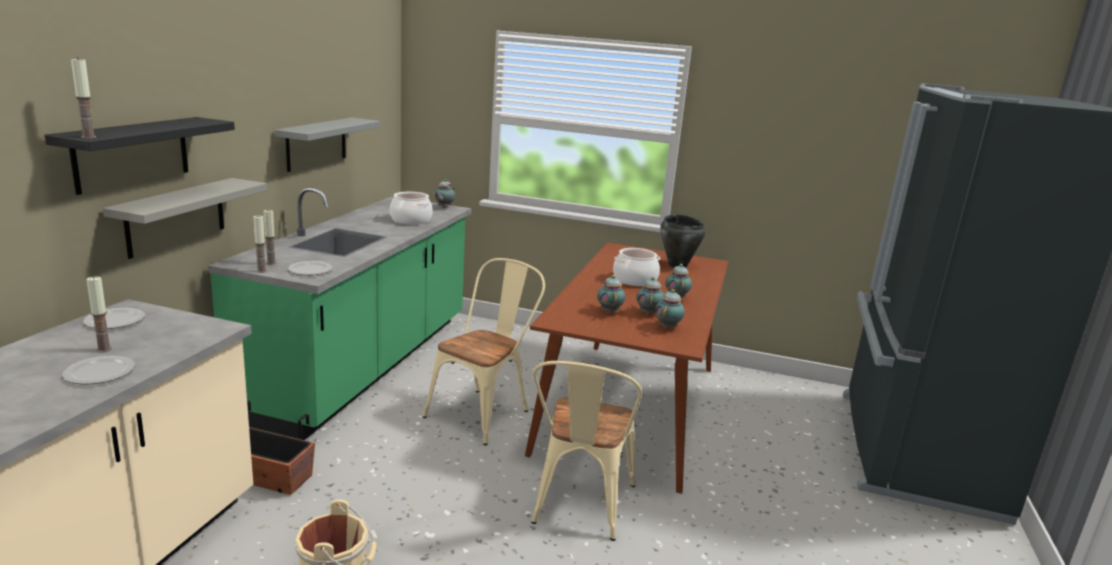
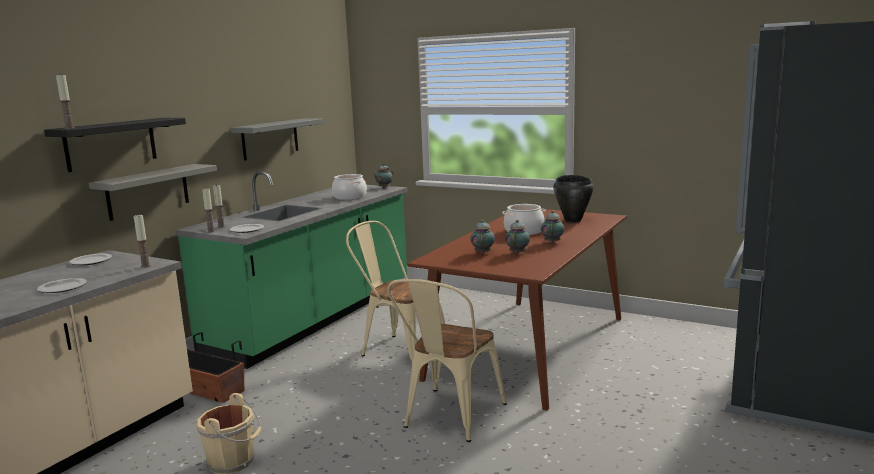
camera: 15 degrees right, 5 degrees down
(104, 349) = (73, 276): candle -> candle (145, 266)
(484, 411) = (399, 350): beige chair -> beige chair turned 105 degrees counterclockwise
(668, 327) = (528, 261): teapot -> none

